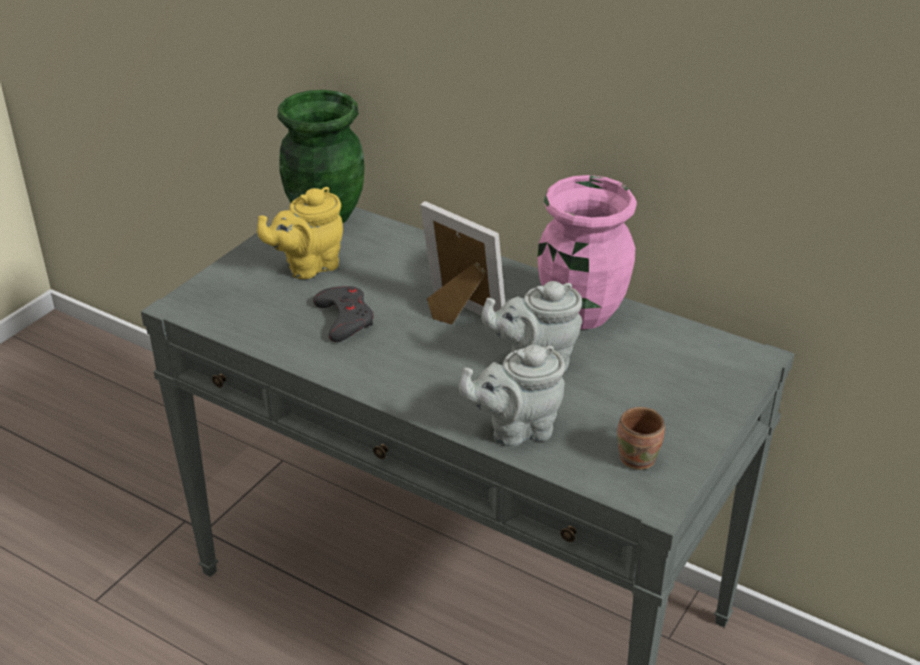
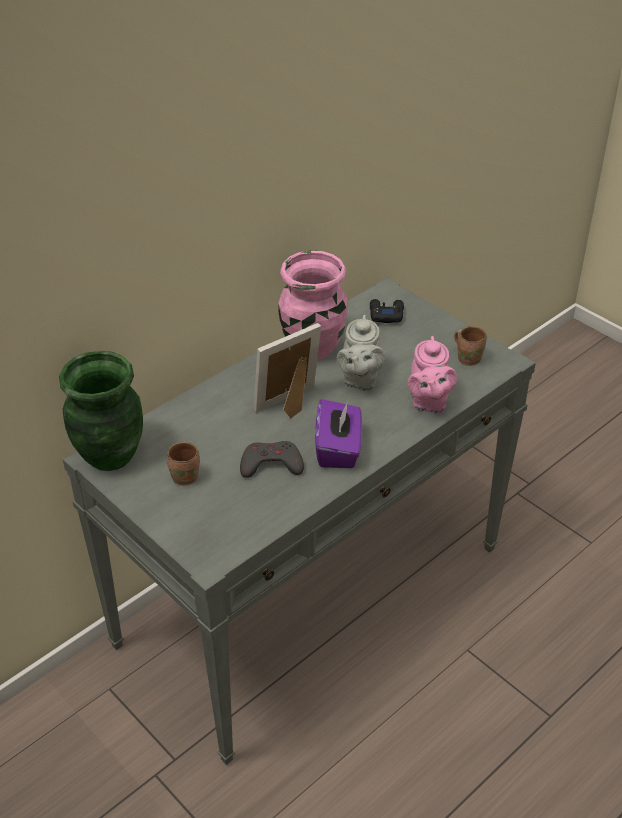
camera: 75 degrees left, 5 degrees up
(308, 266) = (186, 476): yellow teapot -> brown mug
(388, 364) = (338, 449): none -> purple tissue box
(516, 429) = (428, 402): grey teapot -> pink teapot
(697, 364) = (386, 314): none -> black game controller

